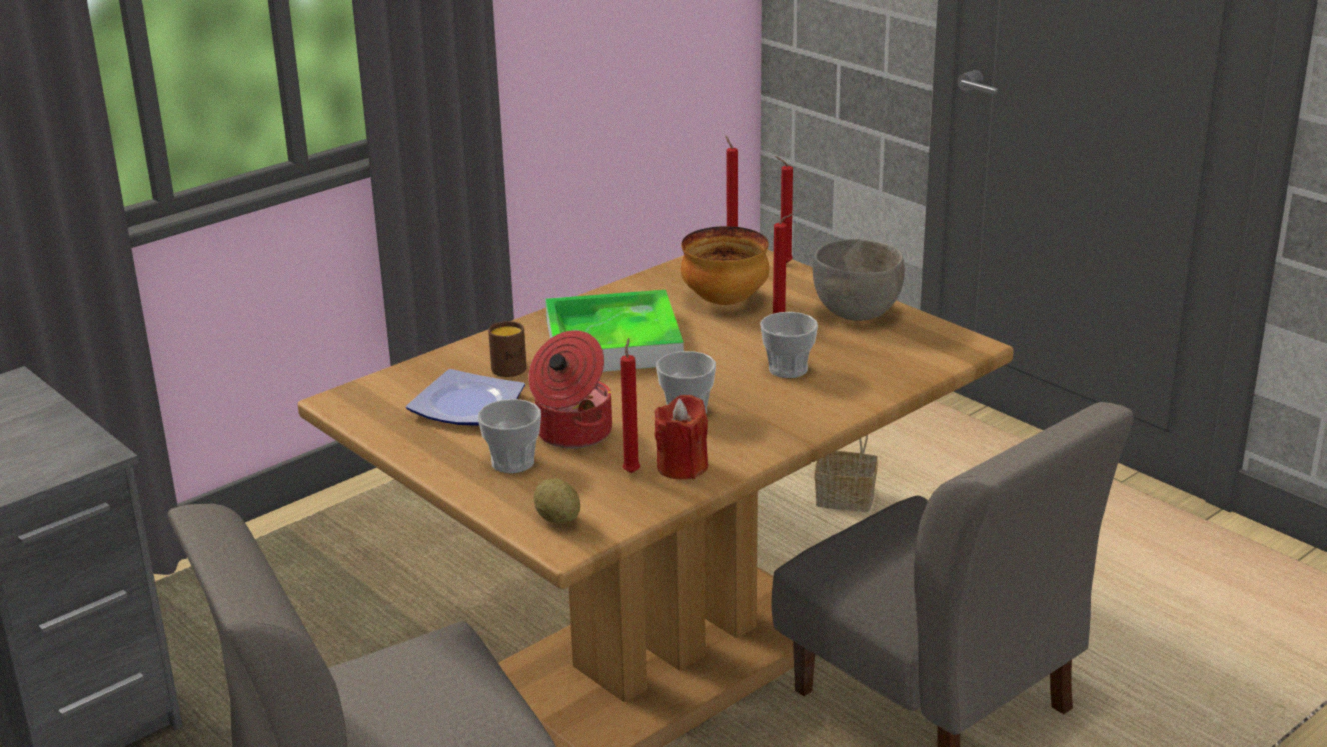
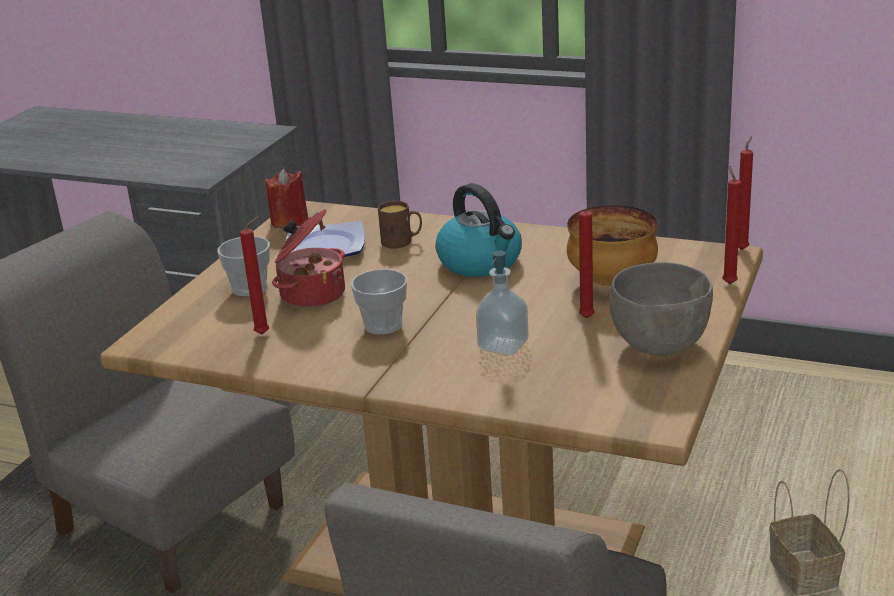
camera: 65 degrees right, 0 degrees up
(558, 519) = (175, 329): potato -> none
(613, 342) = (481, 262): tray -> kettle
(682, 467) = (285, 351): red candle -> red candle (289, 221)
(788, 369) = (503, 345): cup -> soap dispenser

